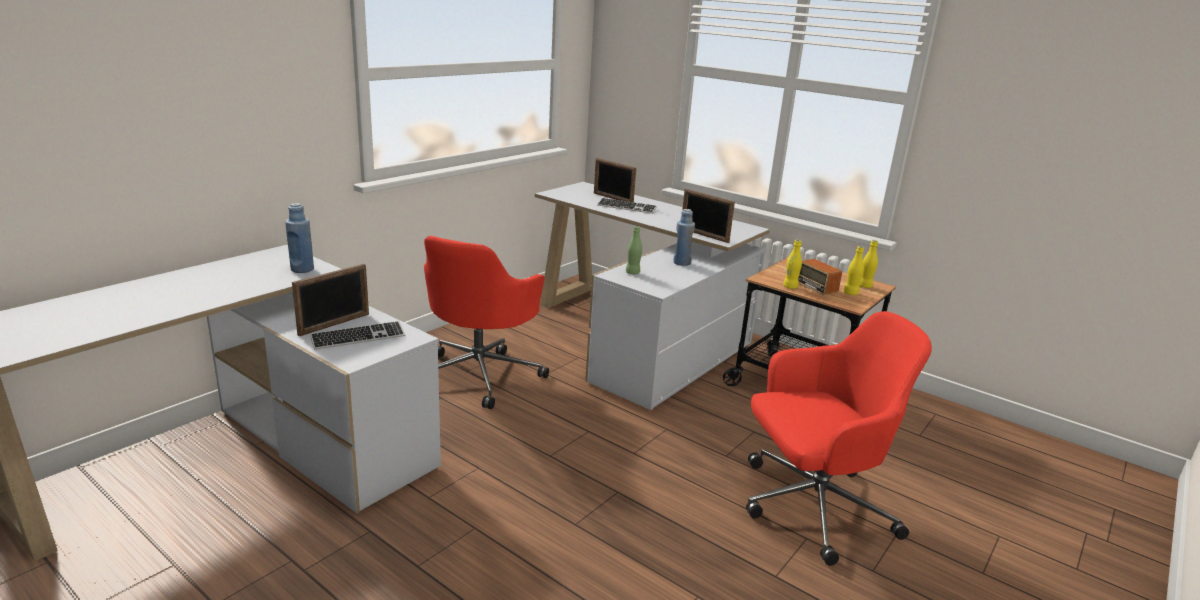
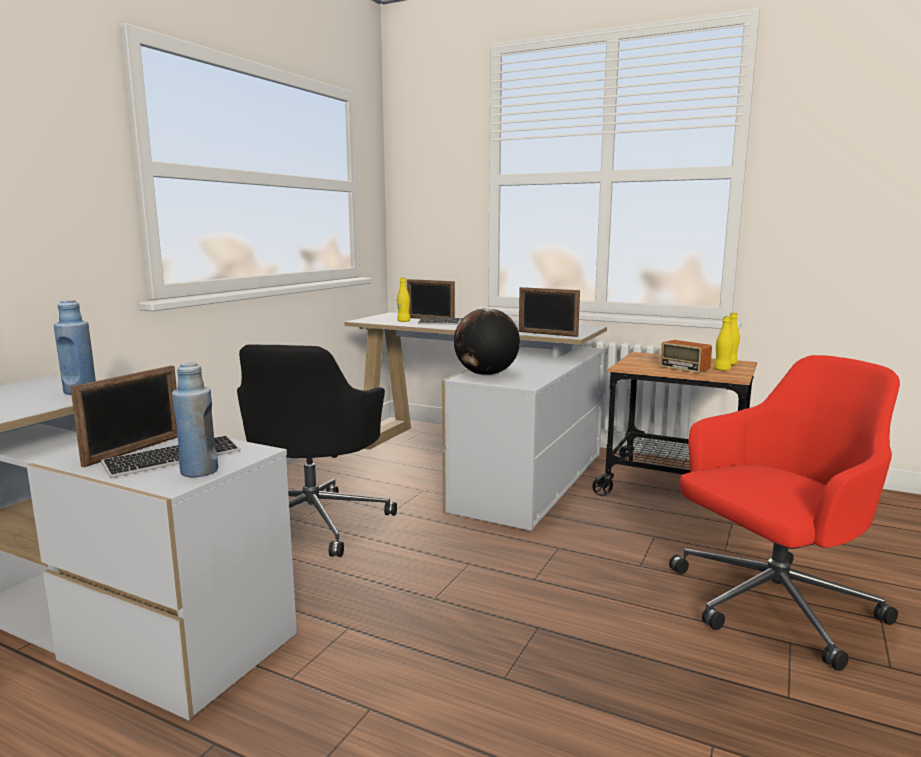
camera: 10 degrees left, 10 degrees down
(480, 374) = (314, 522): red office chair -> black office chair
(632, 272) = (486, 374): green bottle -> globe
(681, 263) = (531, 363): blue bottle -> blue bottle (199, 471)
(790, 287) = (658, 370): yellow bottle -> yellow bottle (403, 321)

